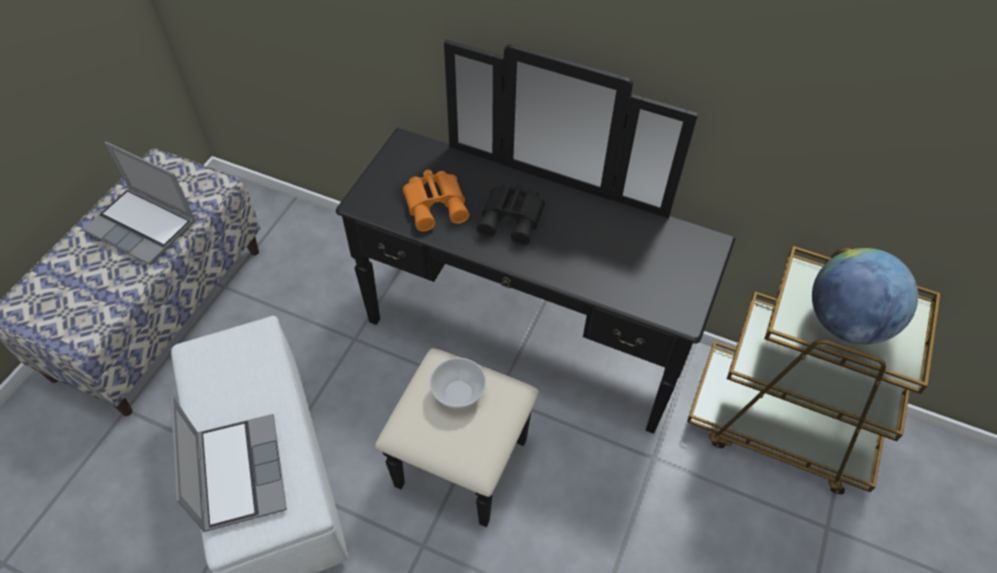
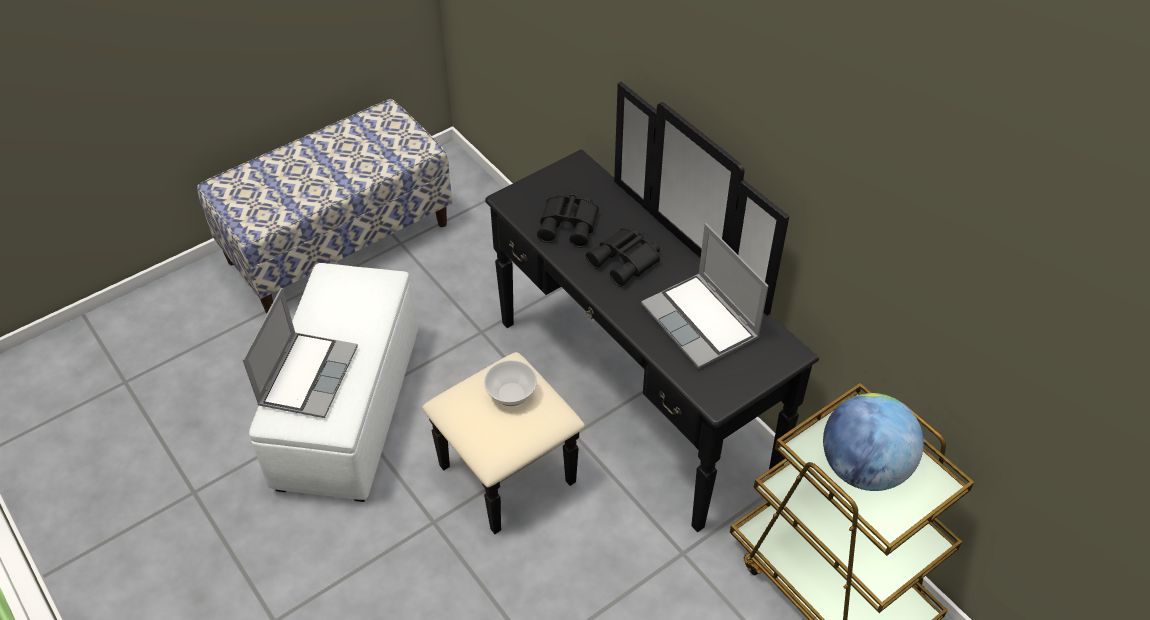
camera: 30 degrees right, 5 degrees down
(144, 226) = (347, 160): laptop -> laptop (702, 322)
(436, 204) = (570, 224): orange binoculars -> black binoculars

